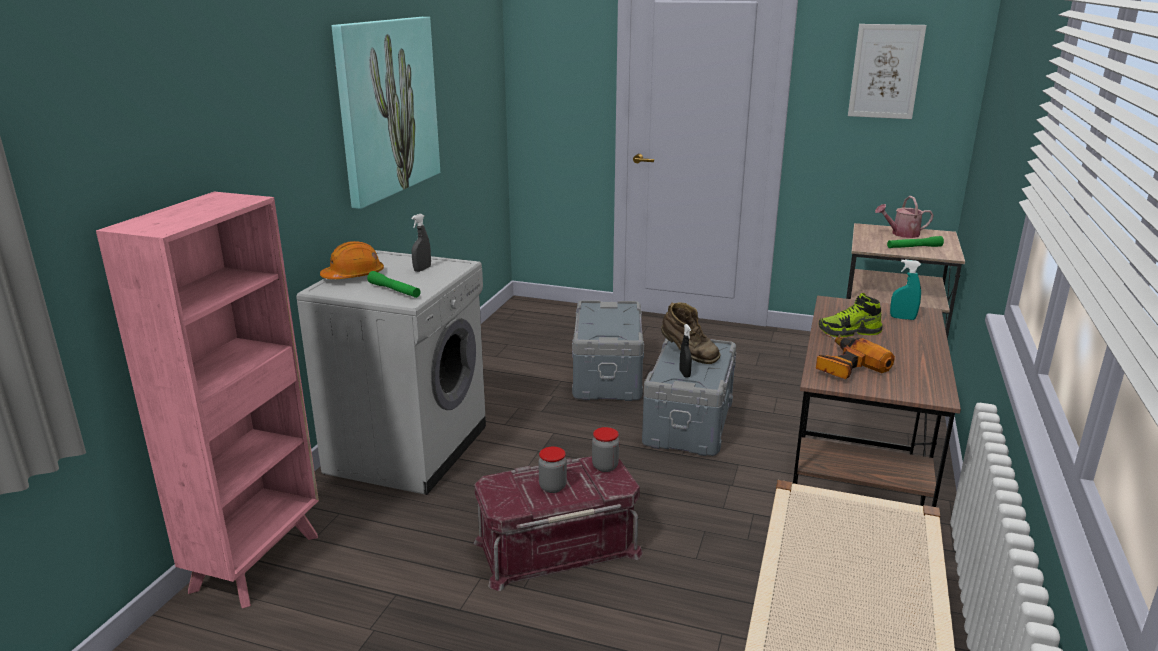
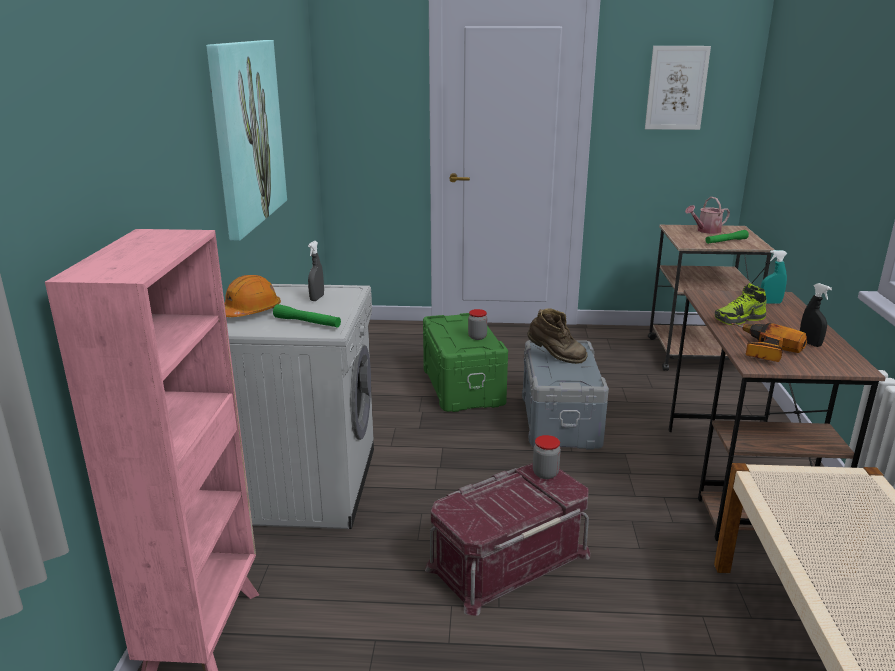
camera: 15 degrees left, 0 degrees up
(552, 487) = (507, 502): jar -> jar (477, 337)
(608, 376) = (464, 386): grey storage box -> green storage box
(684, 374) = (564, 375): black spray bottle -> black spray bottle (810, 343)

